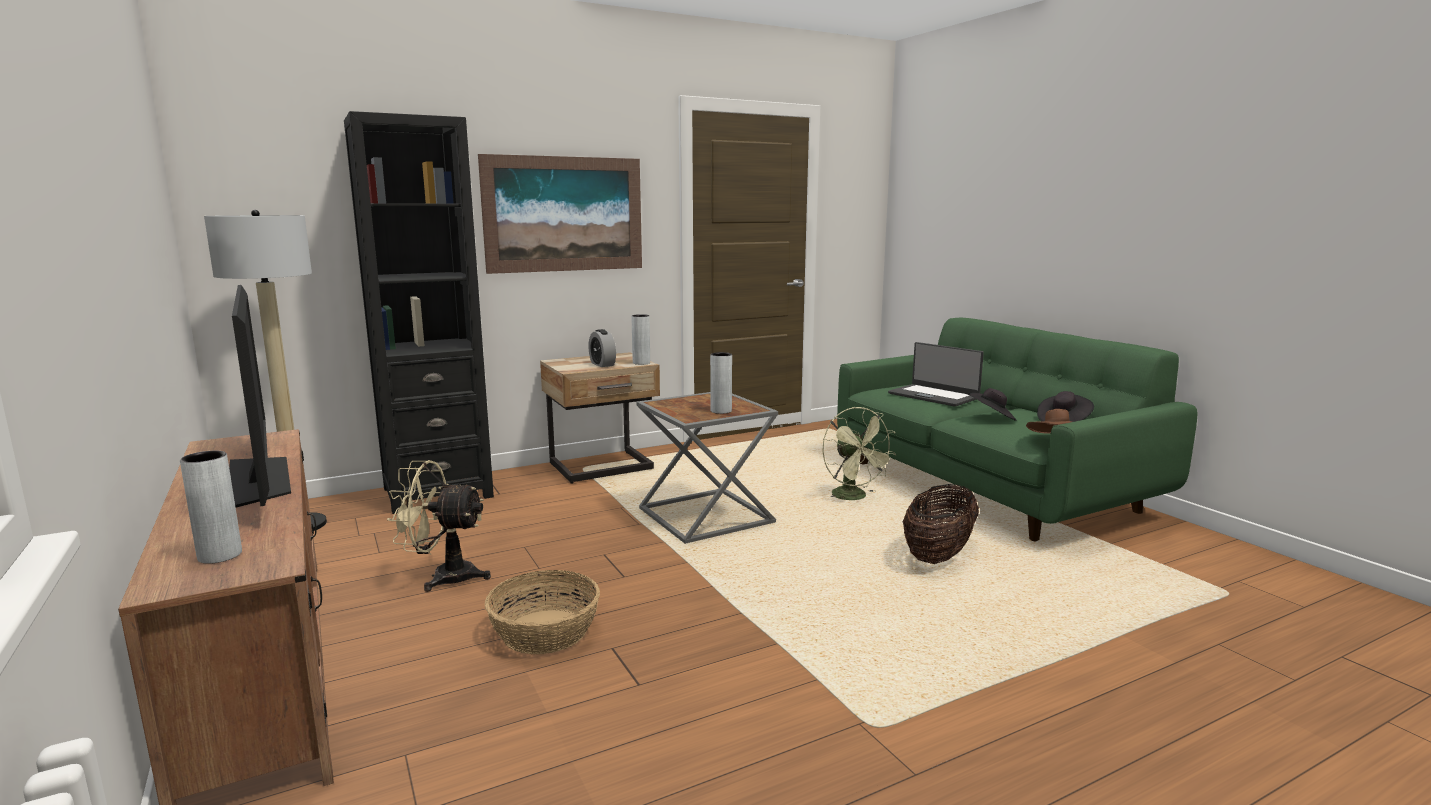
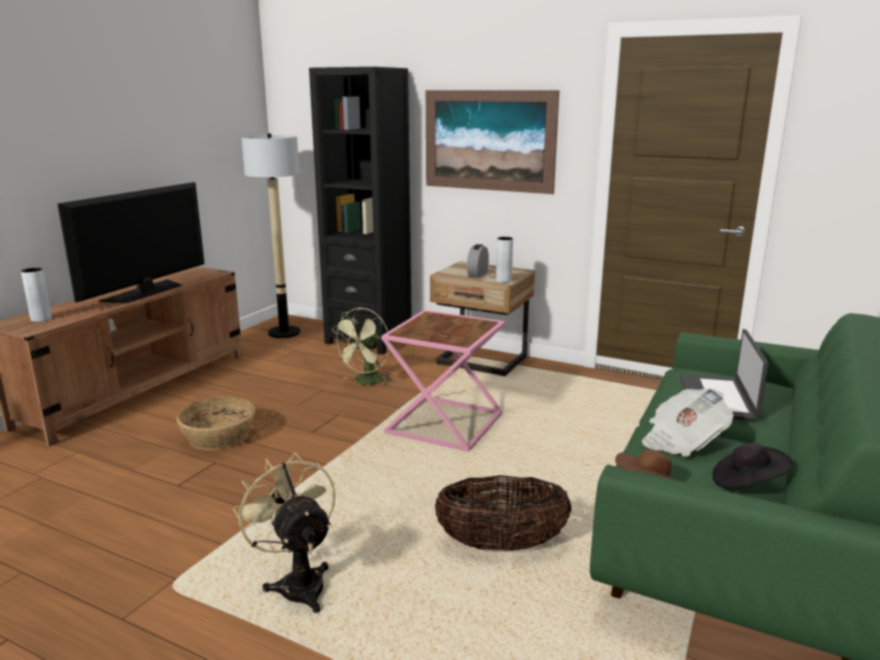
camera: 55 degrees right, 5 degrees up
(443, 577) = (260, 387): beige fan -> beige fan (298, 583)
(708, 516) = (445, 424): grey side table -> pink side table
(721, 411) = (438, 335): grey vase -> none
(854, 498) = (579, 469): green fan -> green fan (366, 382)
(992, 418) = (682, 441): black hat -> newspaper

